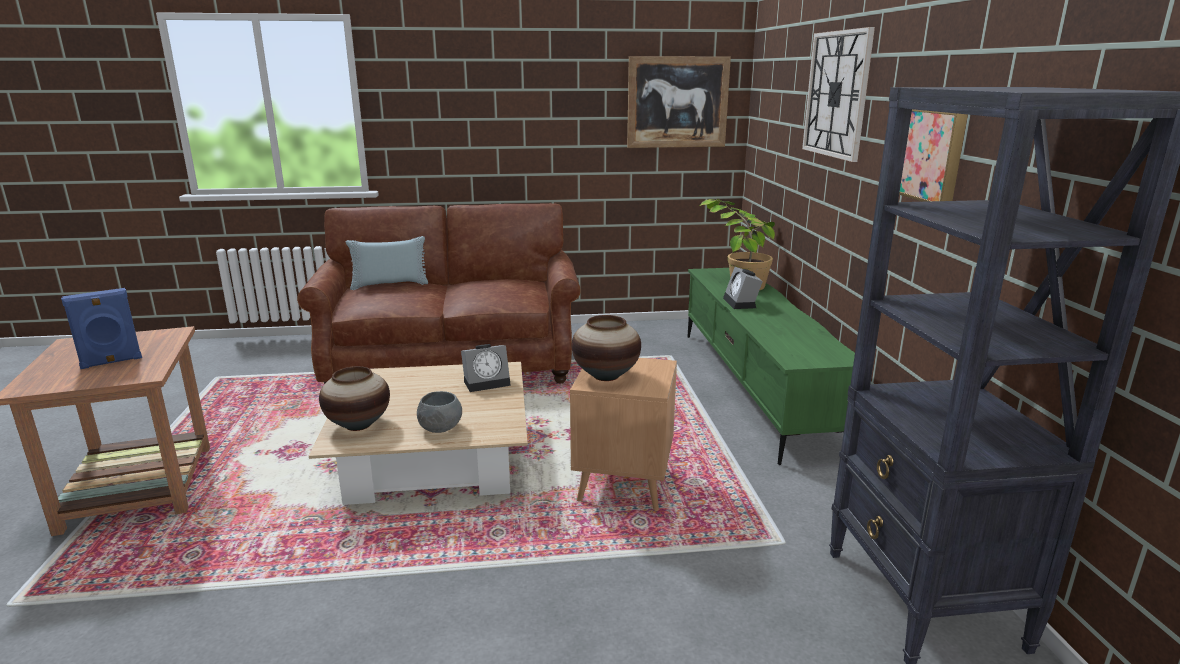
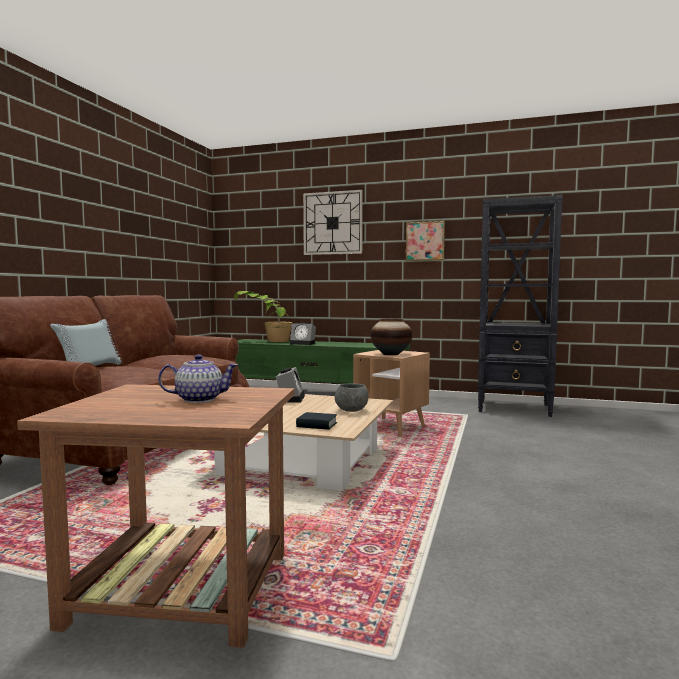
camera: 65 degrees left, 15 degrees down
(111, 362) = (199, 399): blue speaker -> teapot
(358, 425) = (317, 425): vase -> book
(677, 102) = (185, 232): picture -> none

